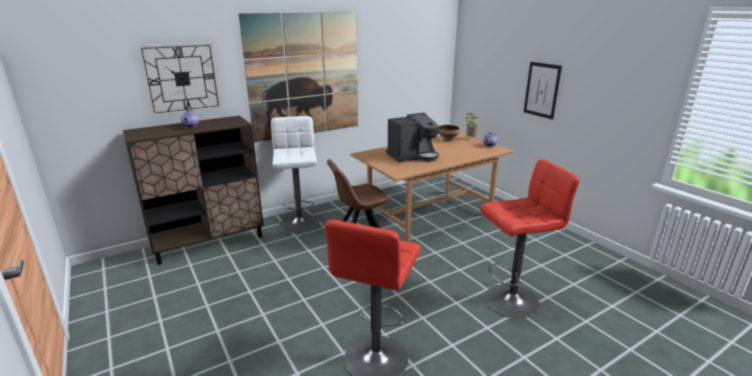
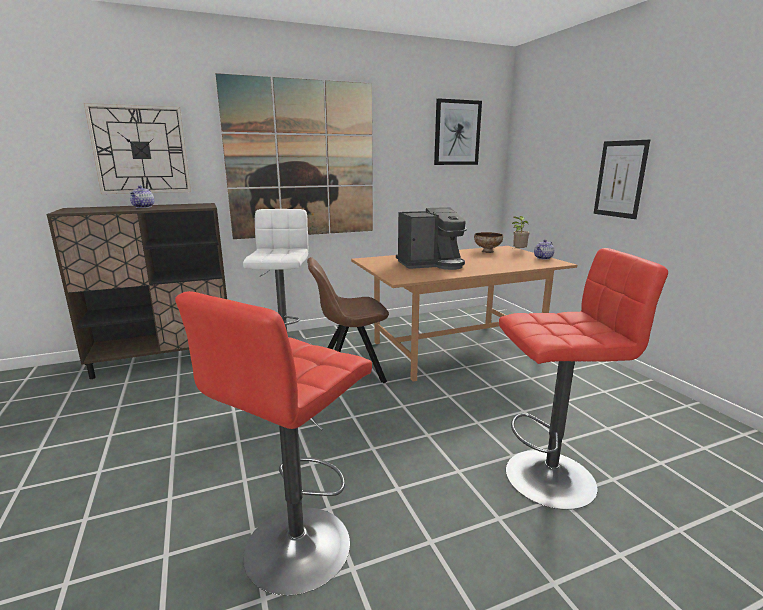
camera: 10 degrees right, 5 degrees down
(418, 45) = (457, 133): none -> picture

